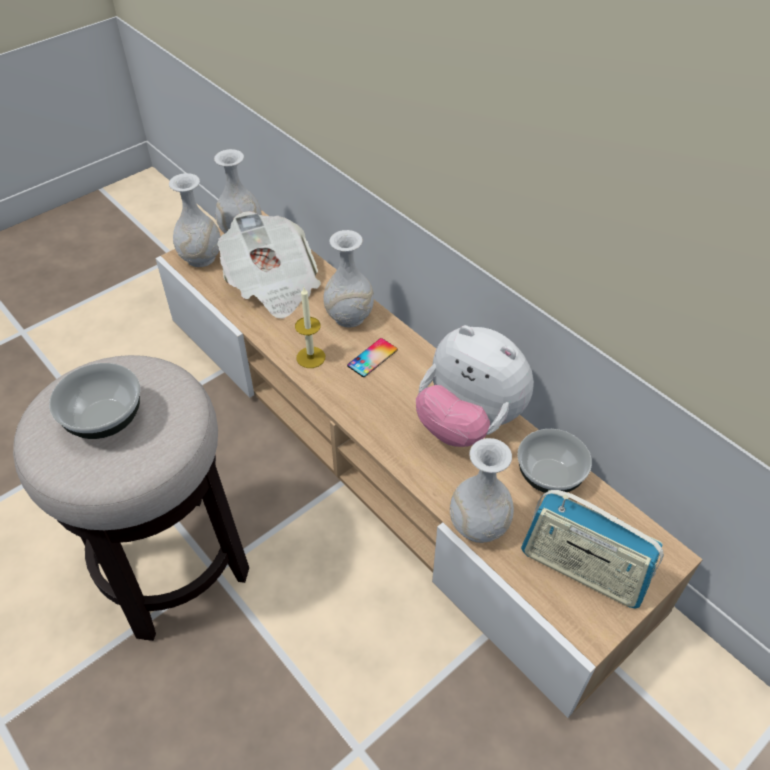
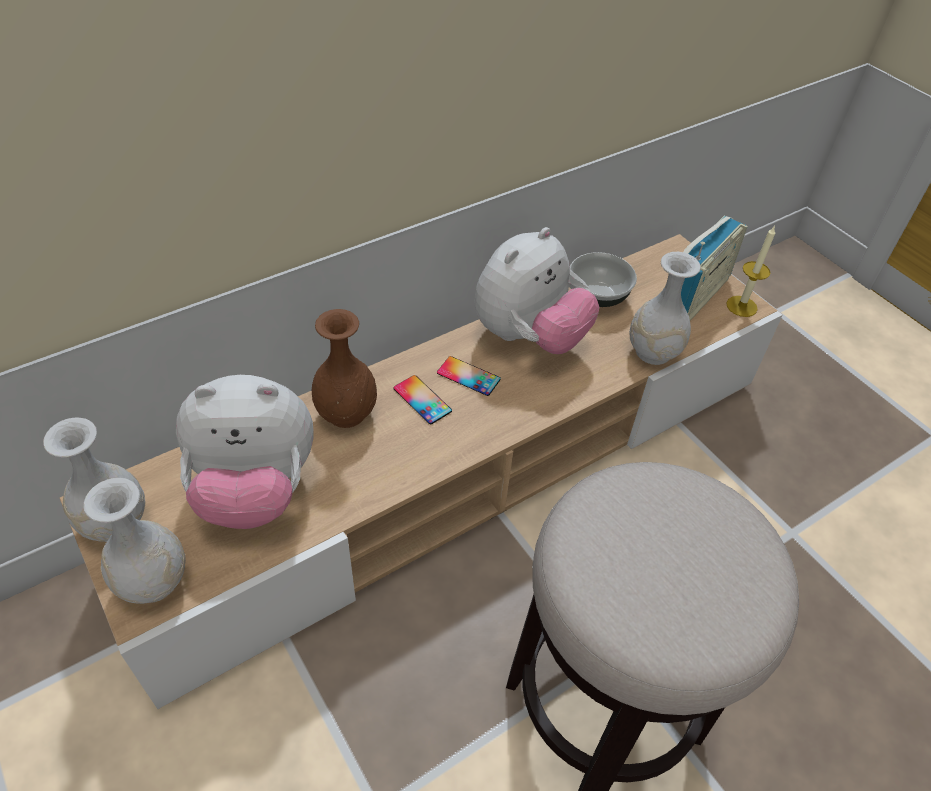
camera: 85 degrees left, 0 degrees up
(105, 419) = (681, 558): bowl -> none
(272, 285) = (255, 489): newspaper -> plush toy
(311, 357) = (408, 458): candle -> candle (741, 306)
(349, 317) = (347, 413): white vase -> brown vase
(406, 383) = (468, 376): none -> phone

